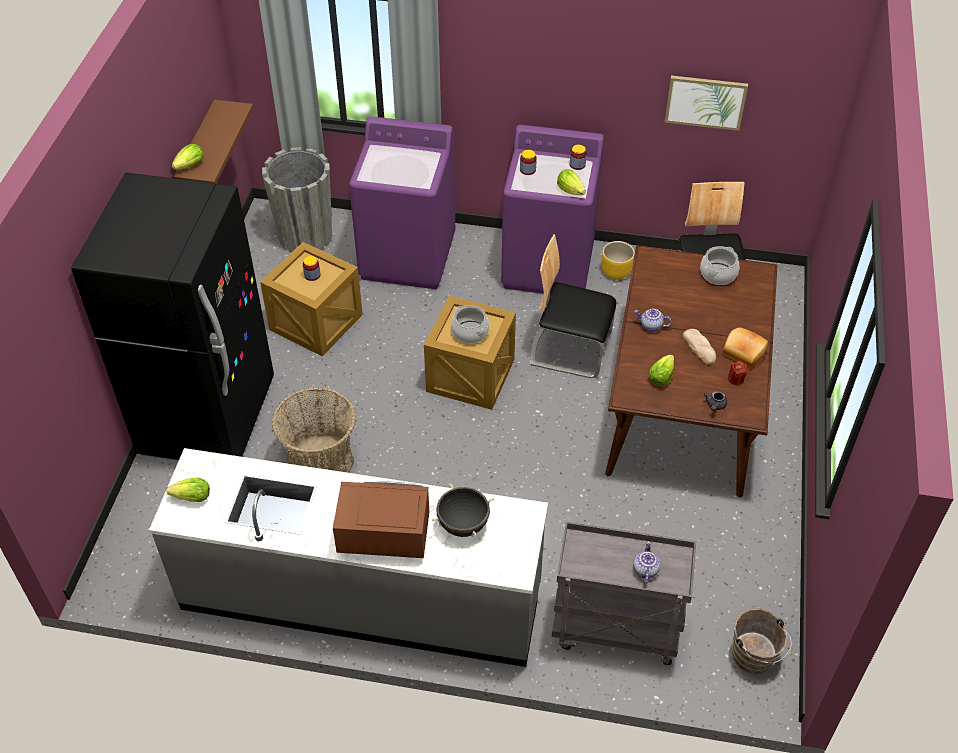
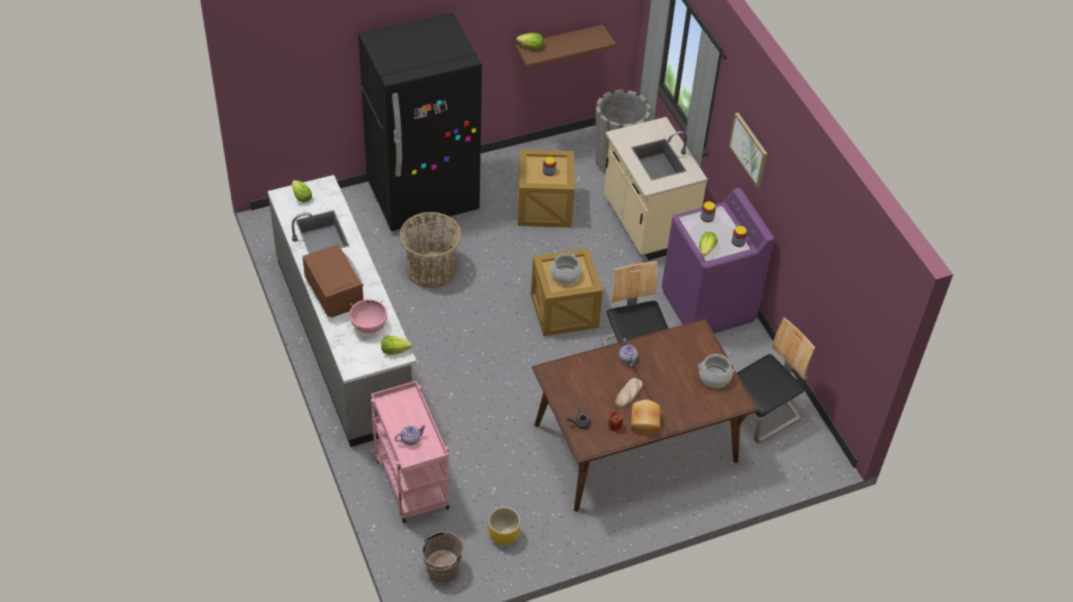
camera: 55 degrees right, 0 degrees up
(408, 257) = (646, 224): purple washing machine -> beige counter
(463, 525) = (369, 326): black cooking pot -> pink cooking pot
(614, 629) = (410, 482): grey cart -> pink cart
(616, 272) = (737, 349): yellow planter -> yellow planter (504, 535)
(661, 377) = (582, 383): lettuce -> lettuce (394, 350)
(705, 102) = (827, 267): picture -> picture (749, 149)

